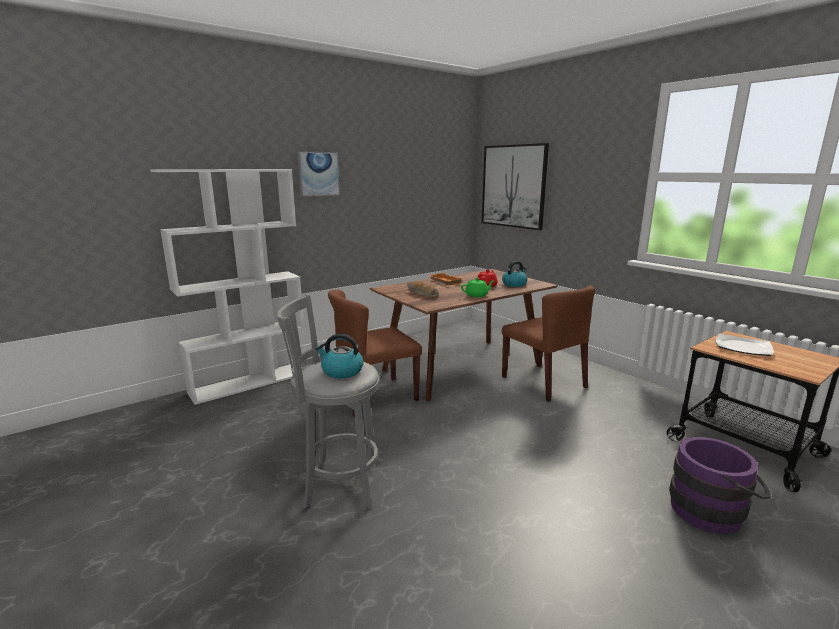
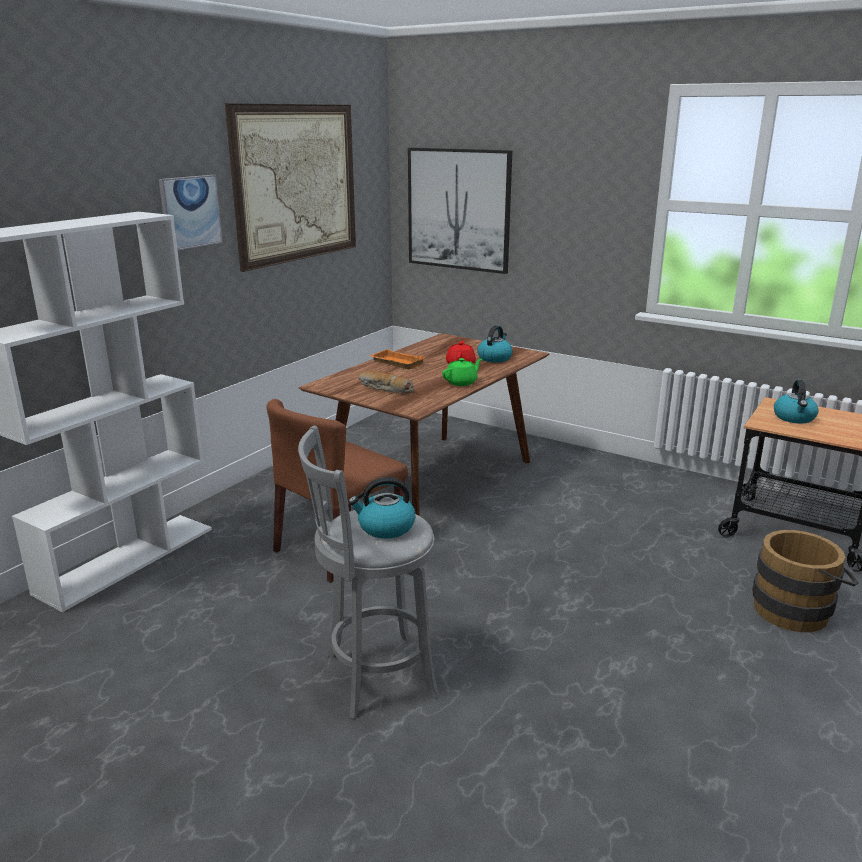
camera: 20 degrees left, 5 degrees up
(399, 164) = (296, 183): none -> picture
(544, 382) = (548, 487): brown chair -> none
(712, 511) = (797, 610): purple bucket -> brown bucket
(743, 347) = (794, 418): plate -> kettle

